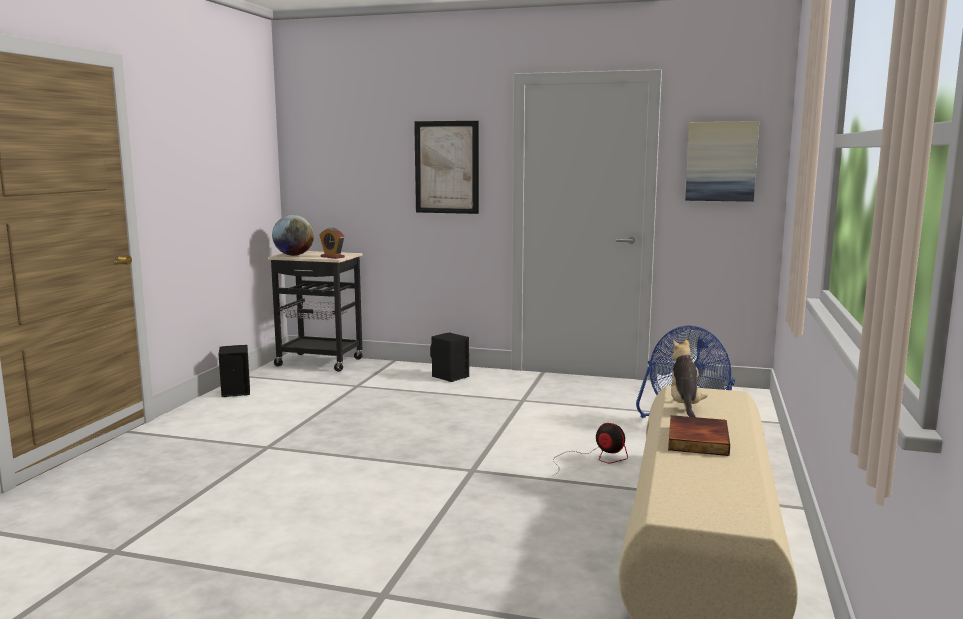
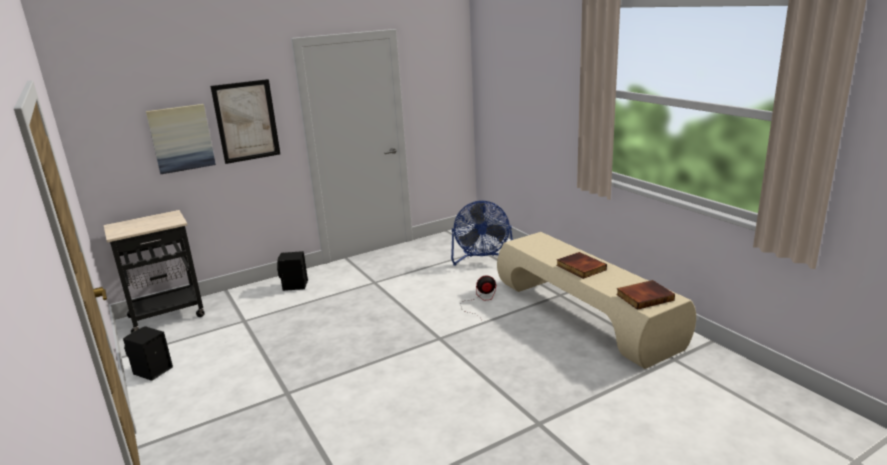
camera: 45 degrees left, 10 degrees up
(294, 255) = (127, 230): globe -> none
(332, 257) = (171, 222): alarm clock -> none
(685, 405) = (537, 251): plush toy -> none
(703, 502) = (644, 297): none -> book
(721, 161) = (437, 88): picture -> picture (181, 138)

